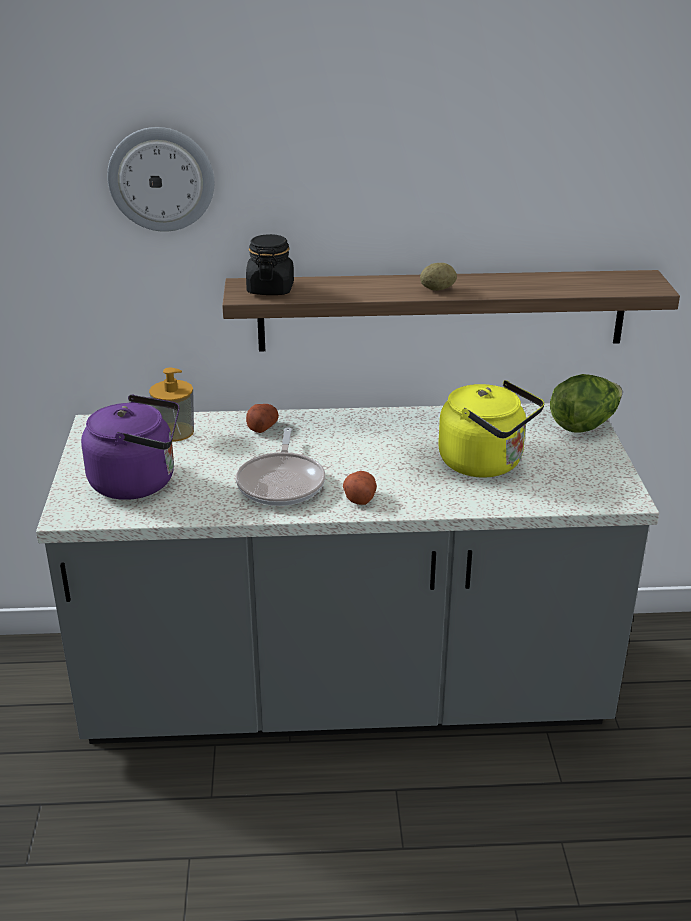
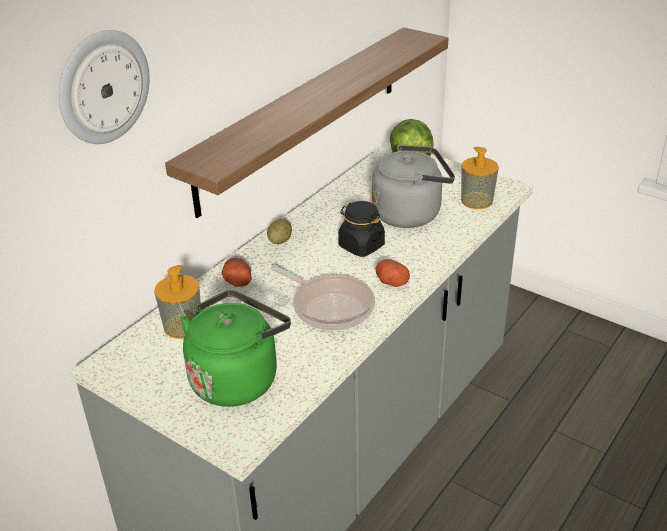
camera: 50 degrees left, 5 degrees up
(139, 482) = (237, 378): purple kettle -> green kettle
(270, 289) = (221, 152): black jar -> black jar (361, 246)
(437, 289) = (325, 96): potato -> potato (280, 240)
(486, 463) = (410, 213): yellow kettle -> grey kettle
(569, 490) = (476, 200): none -> soap dispenser

